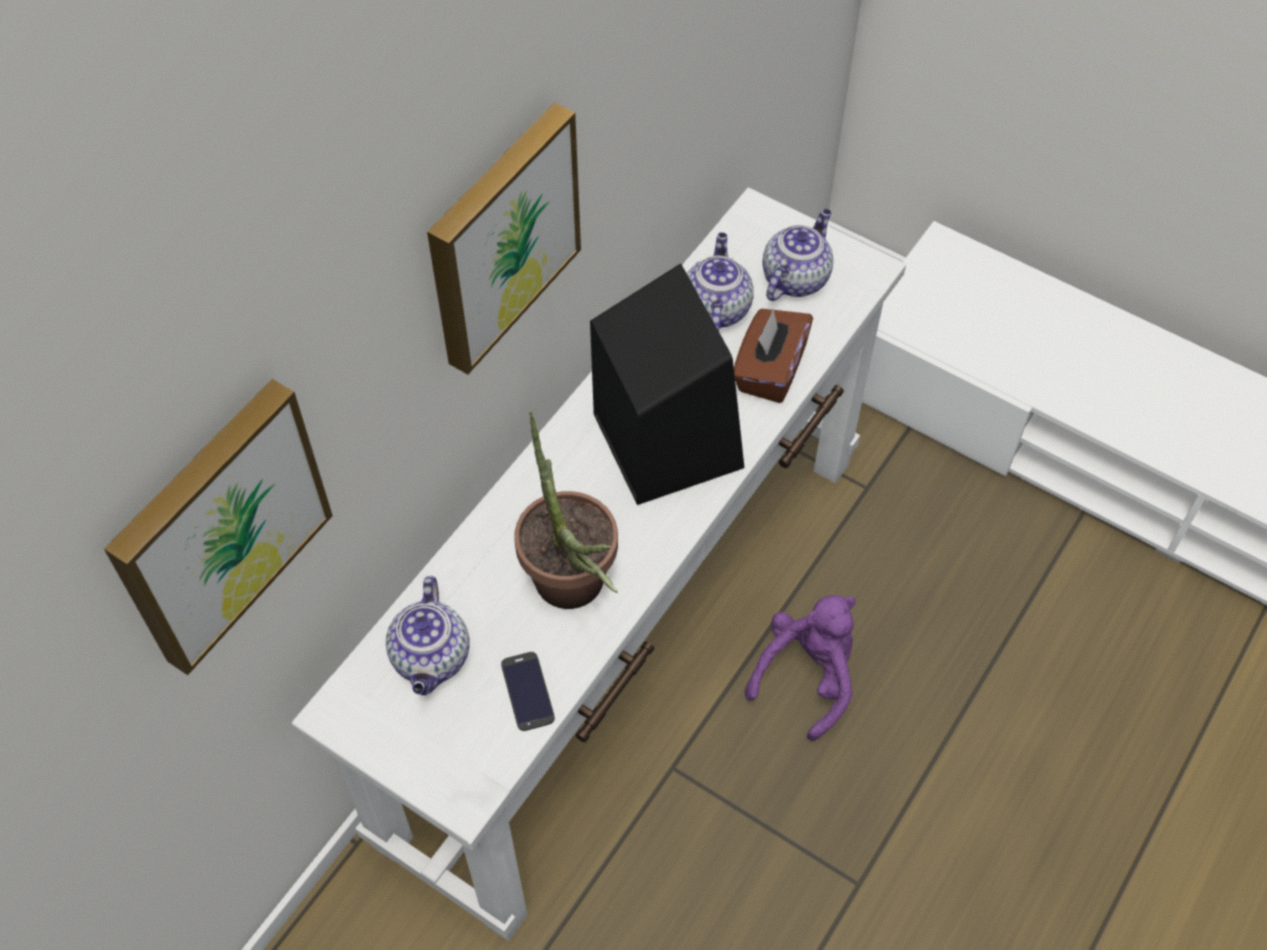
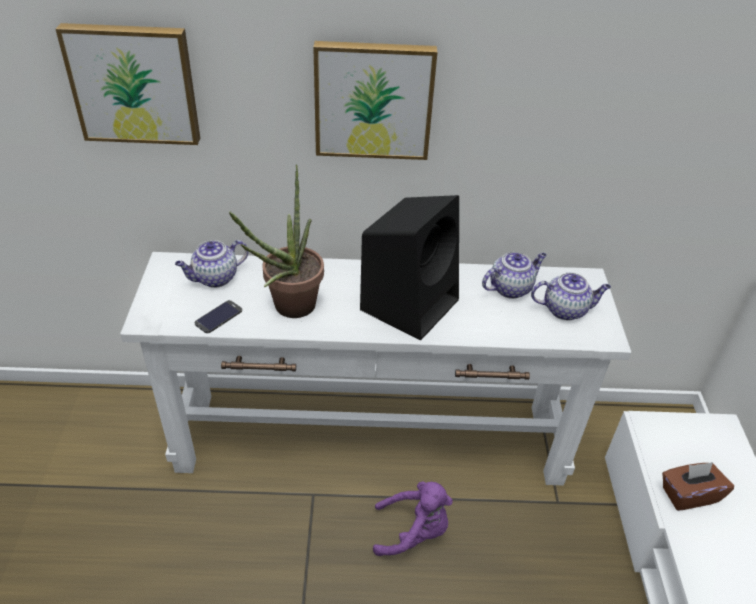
camera: 55 degrees right, 15 degrees down
(769, 371) = (493, 324): brown tissue box -> brown tissue box (689, 494)

